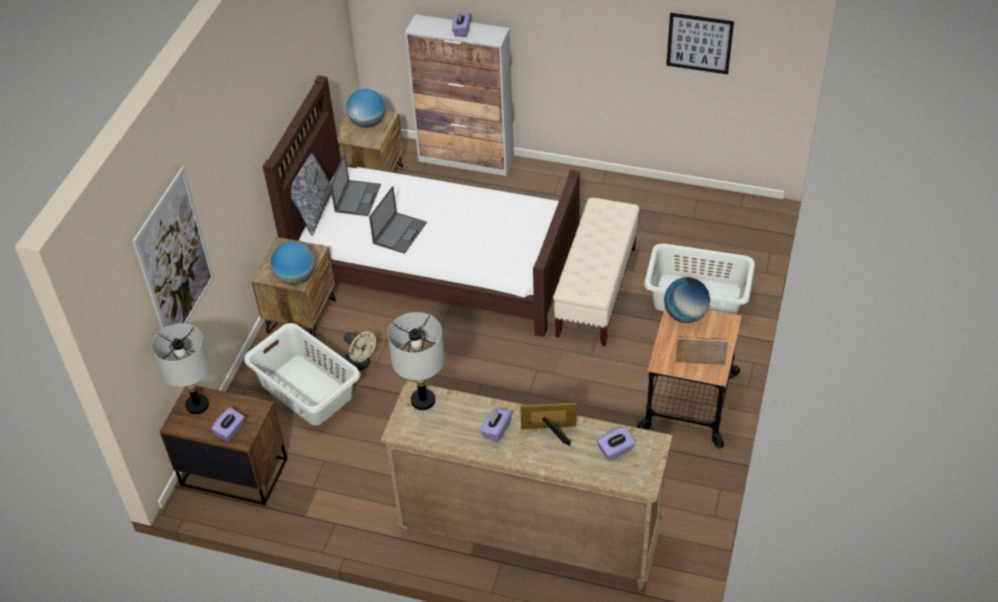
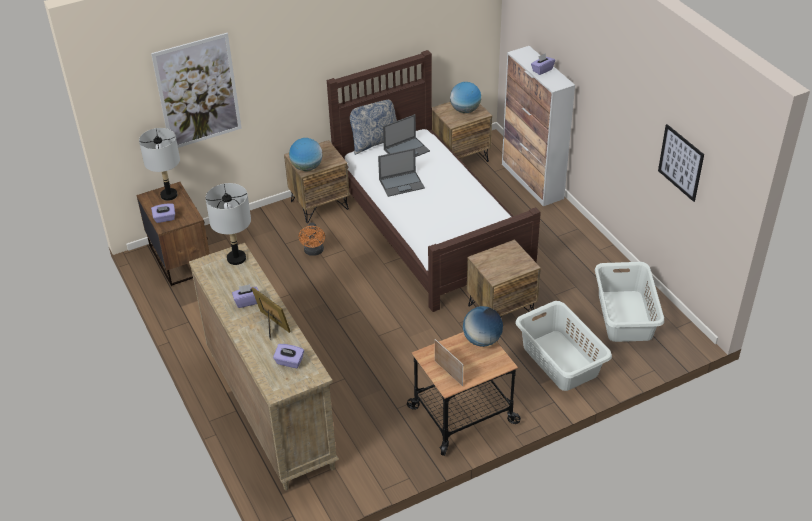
camera: 45 degrees right, 5 degrees down
(306, 391) = (268, 245): white laundry basket -> white laundry basket (624, 316)
(361, 364) = (314, 252): beige fan -> orange fan
(596, 292) = (501, 310): beige bench -> brown nightstand

